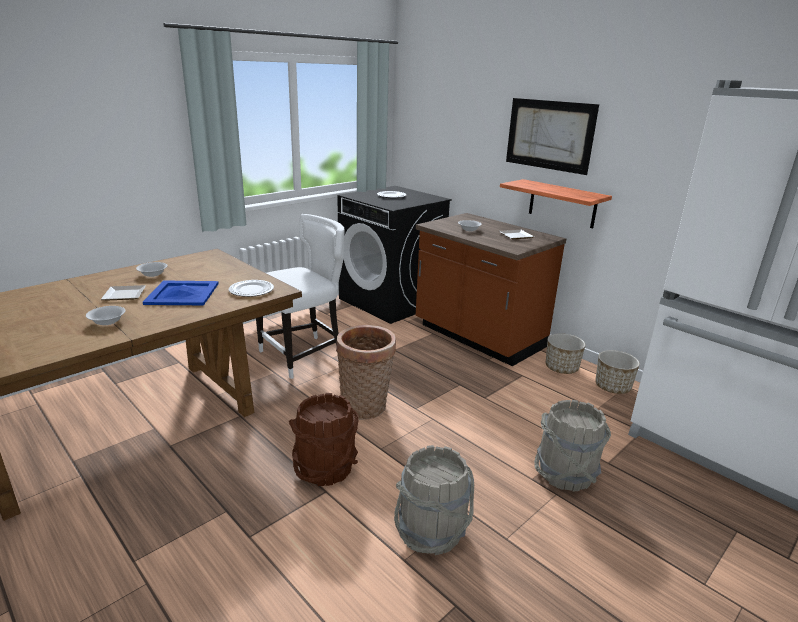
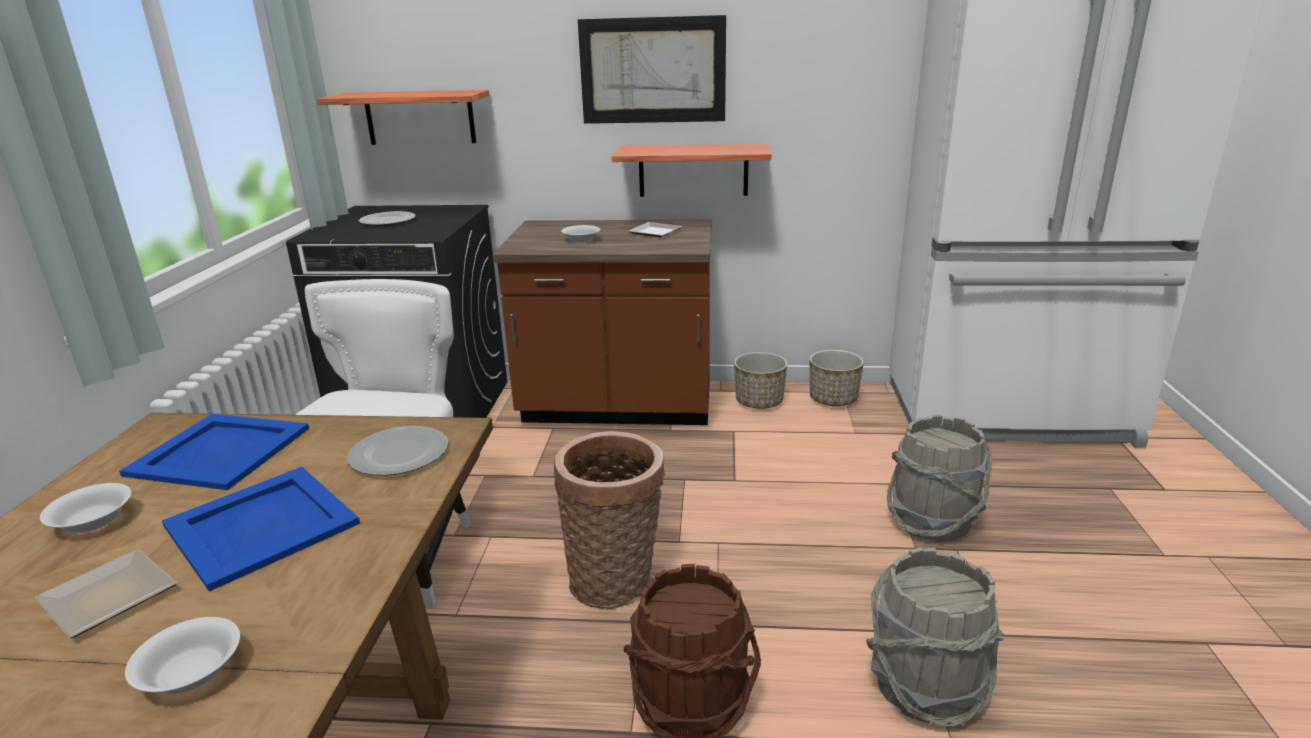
camera: 40 degrees left, 0 degrees up
(211, 267) = (219, 450): none -> blue tray
(430, 144) = (420, 117): none -> shelf

